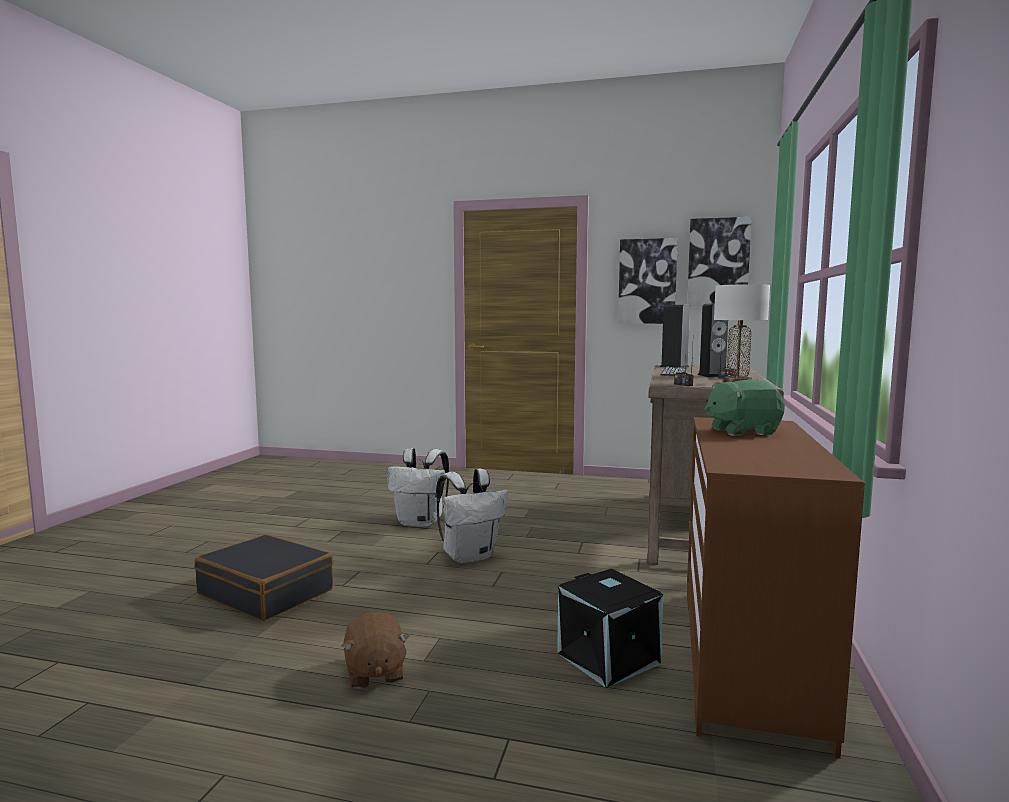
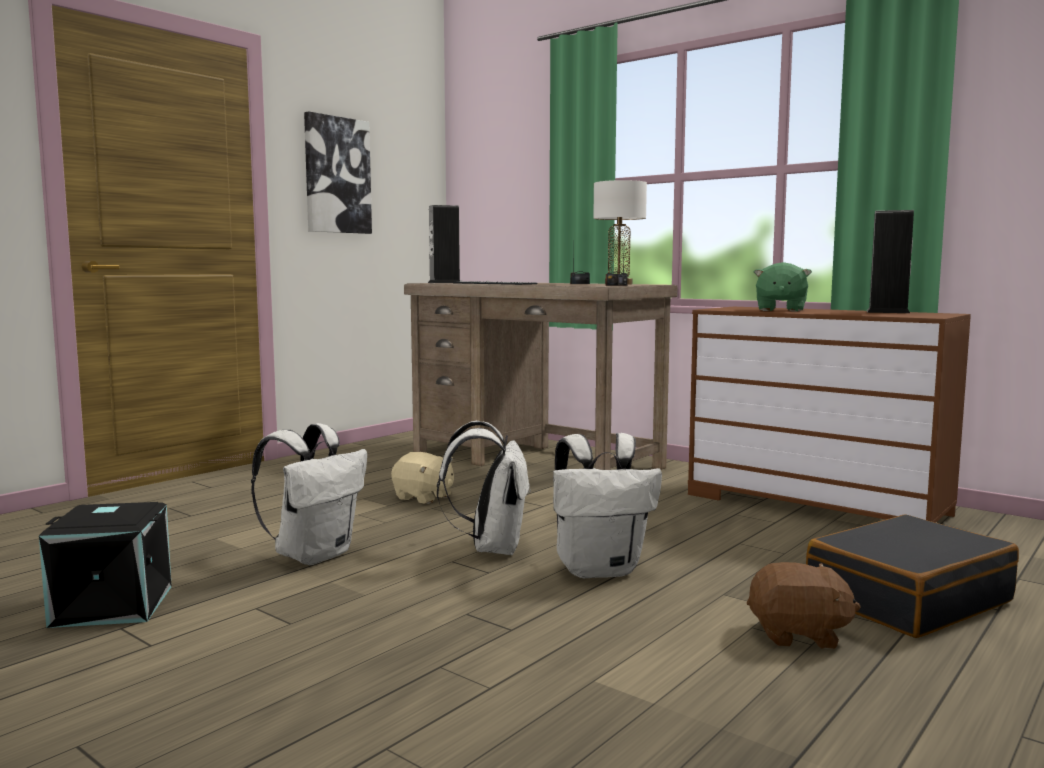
camera: 65 degrees left, 0 degrees up
(266, 592) = (480, 688): black suitcase -> black suitcase (907, 598)
(457, 591) = (600, 569): none -> white backpack
(551, 520) = (423, 497): none -> beige plush toy
(610, 658) = (800, 539): black storage box -> black storage box (114, 605)
(712, 375) = (549, 283): speaker -> speaker (887, 312)
(718, 262) = (403, 160): picture -> none

